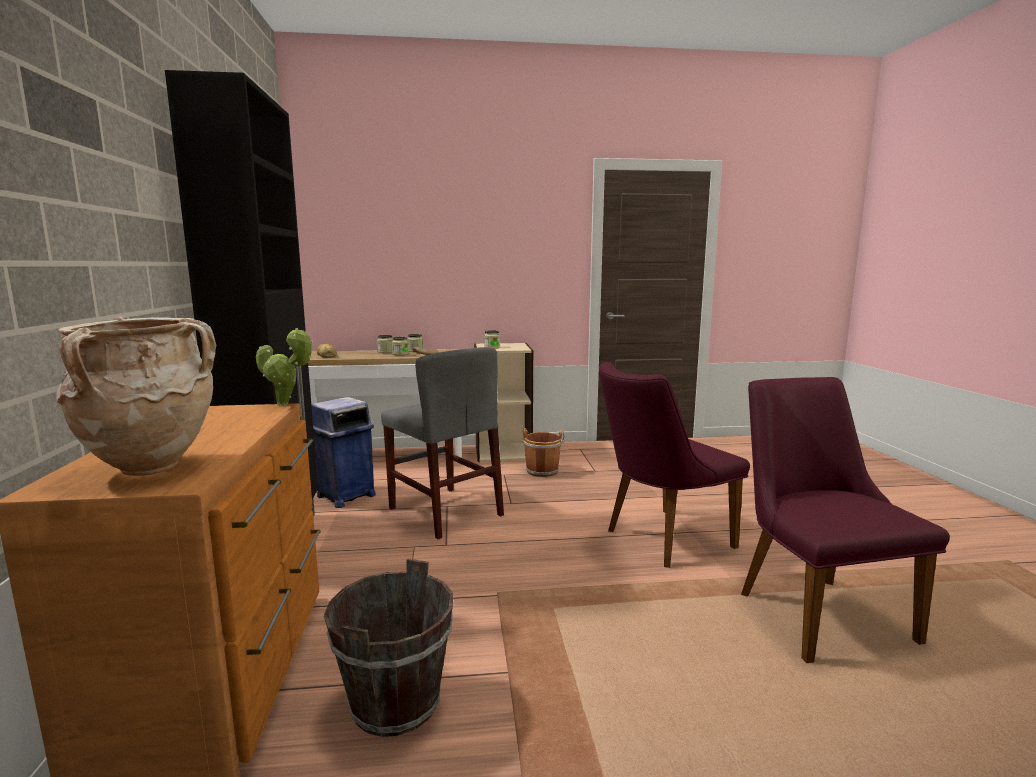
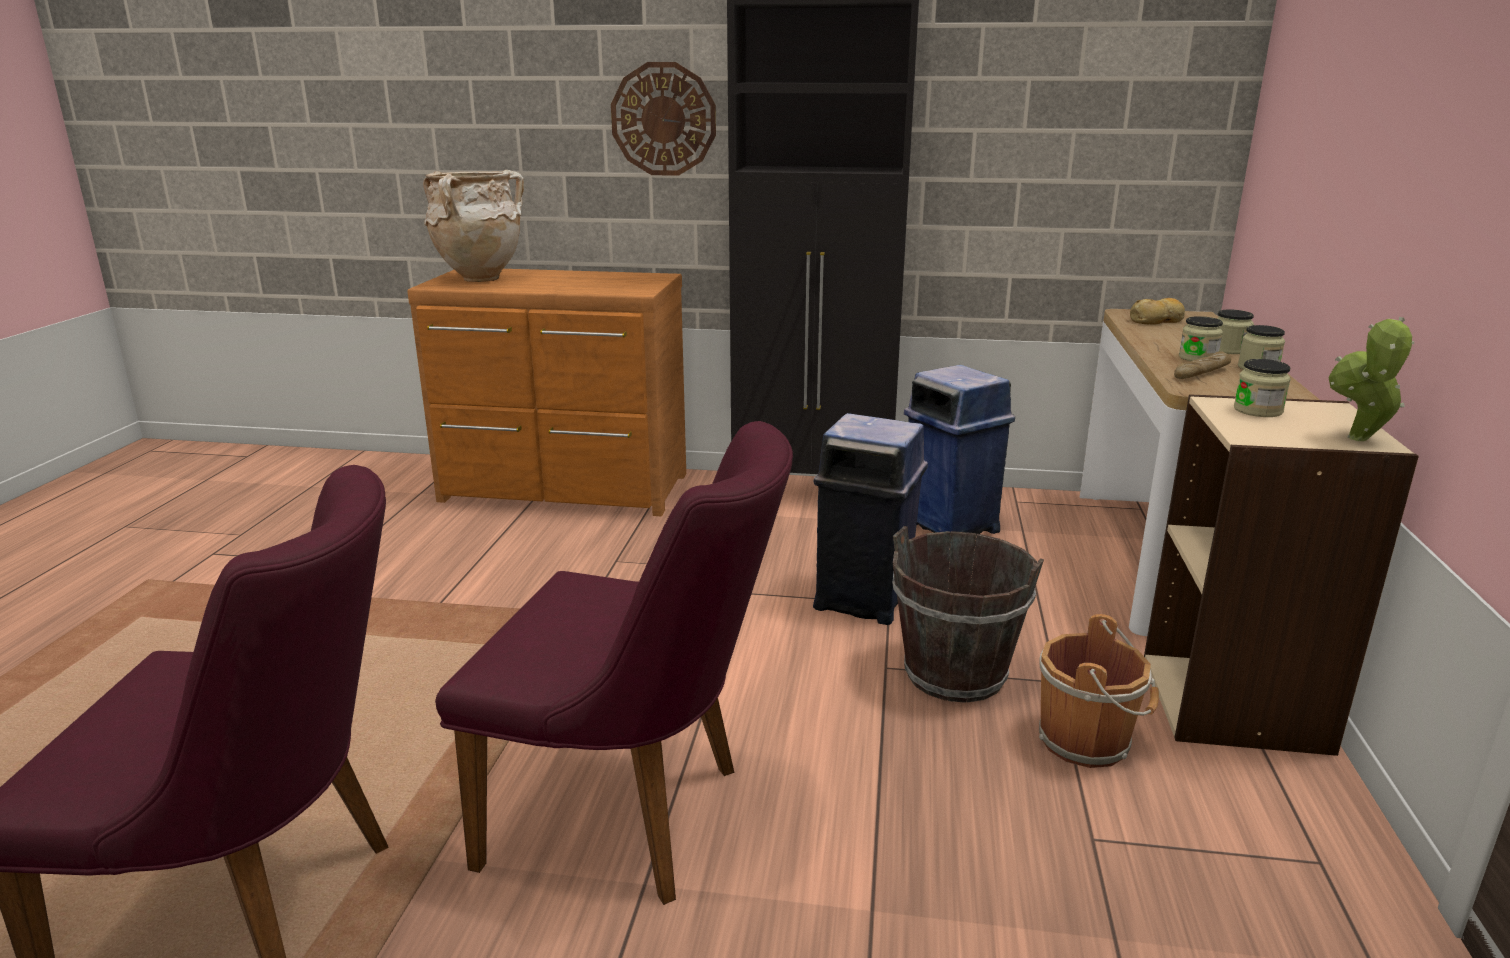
camera: 105 degrees right, 10 degrees up
(135, 255) = (663, 119): none -> wall clock
(286, 405) = (646, 294): potted plant -> potted plant (1358, 440)
(396, 703) = (456, 551): brown bucket -> brown bucket (954, 675)
(445, 511) = (865, 600): grey chair -> blue trash can
(659, 540) = (637, 817): purple chair -> purple chair turned 120 degrees clockwise

